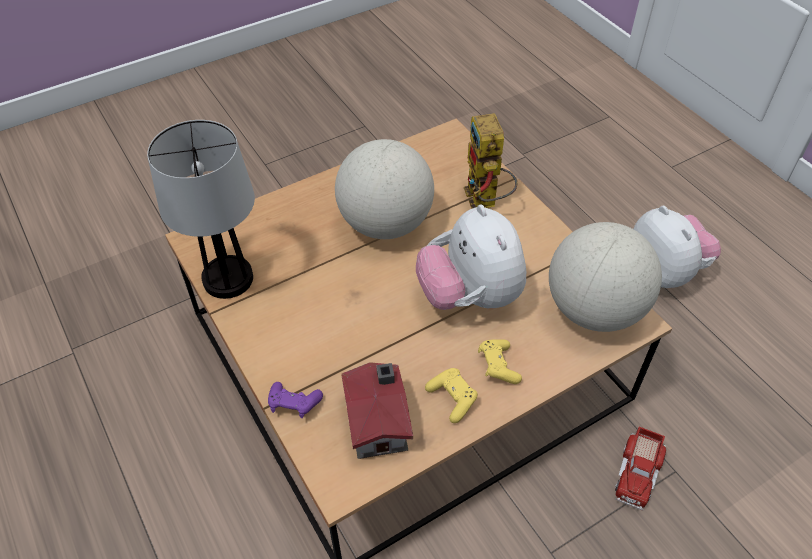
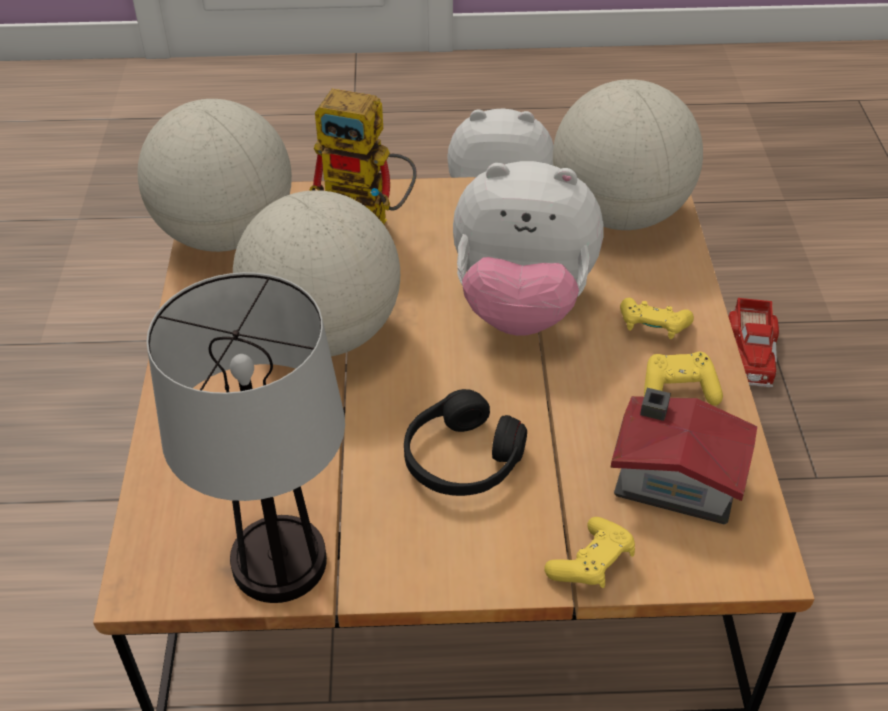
camera: 60 degrees left, 5 degrees down
(294, 405) = (591, 565): purple game controller -> yellow game controller
(334, 319) = (462, 459): none -> black headphones
(430, 151) = (225, 234): none -> globe
(637, 472) = (751, 352): toy truck -> toy truck turned 45 degrees clockwise

